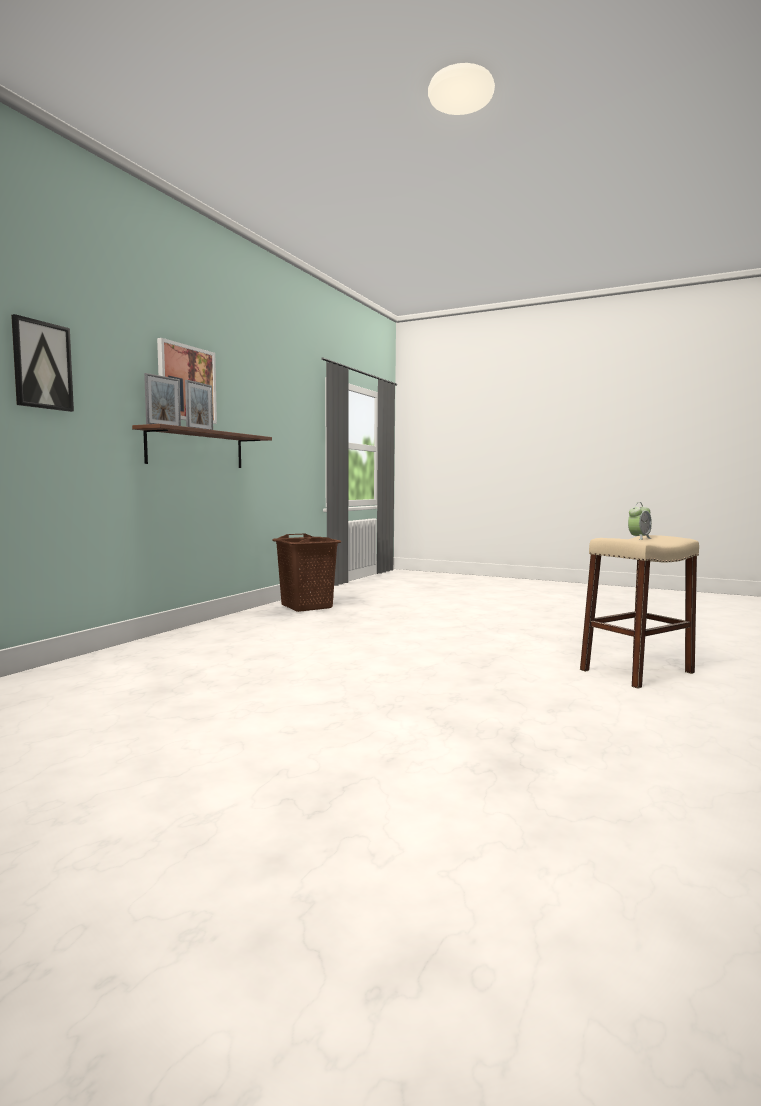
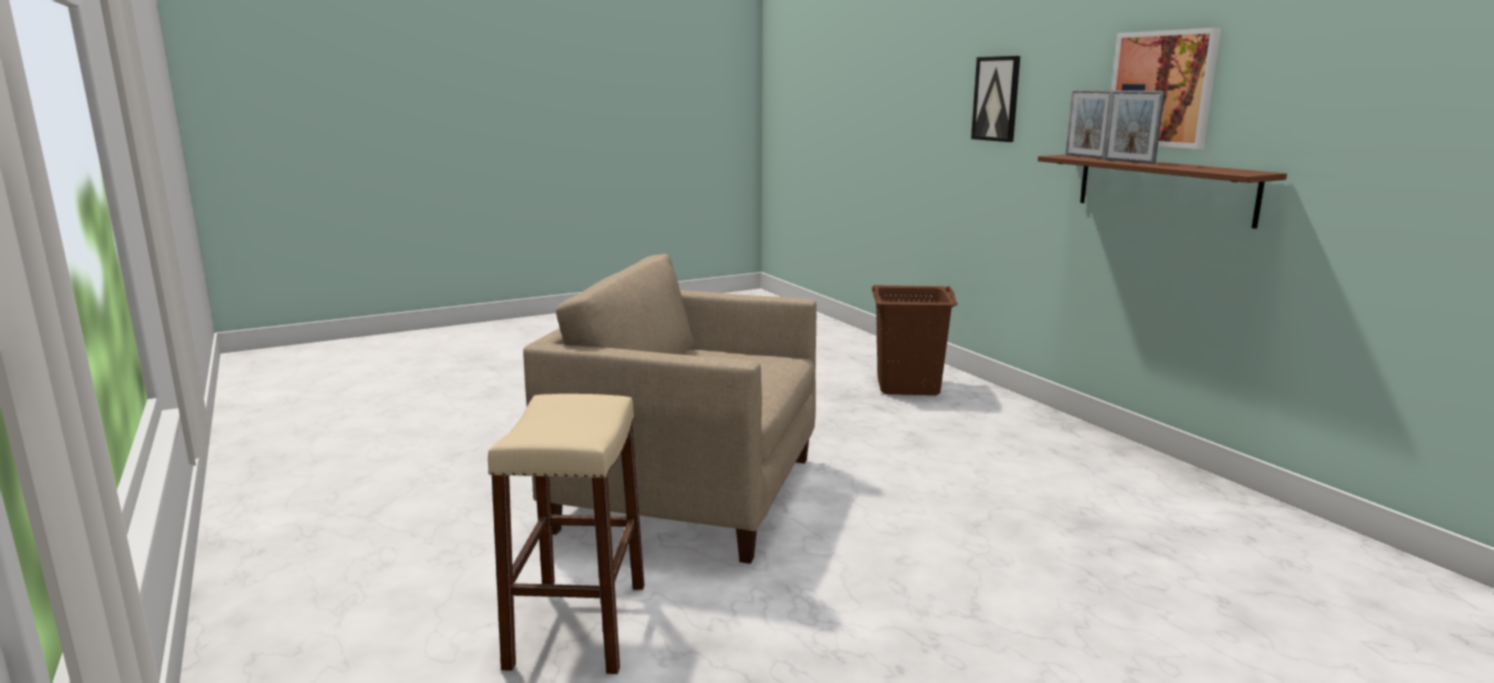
camera: 125 degrees right, 10 degrees up
(307, 606) = (1245, 528): brown laundry basket -> brown laundry basket (908, 386)
(466, 689) = (689, 493): none -> beige armchair
(639, 538) = (575, 420): alarm clock -> none

